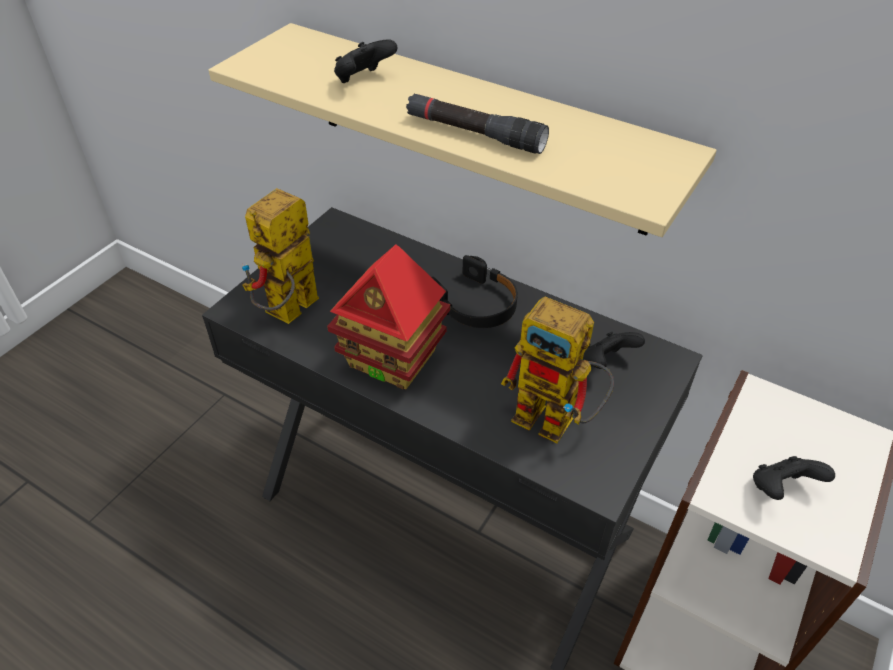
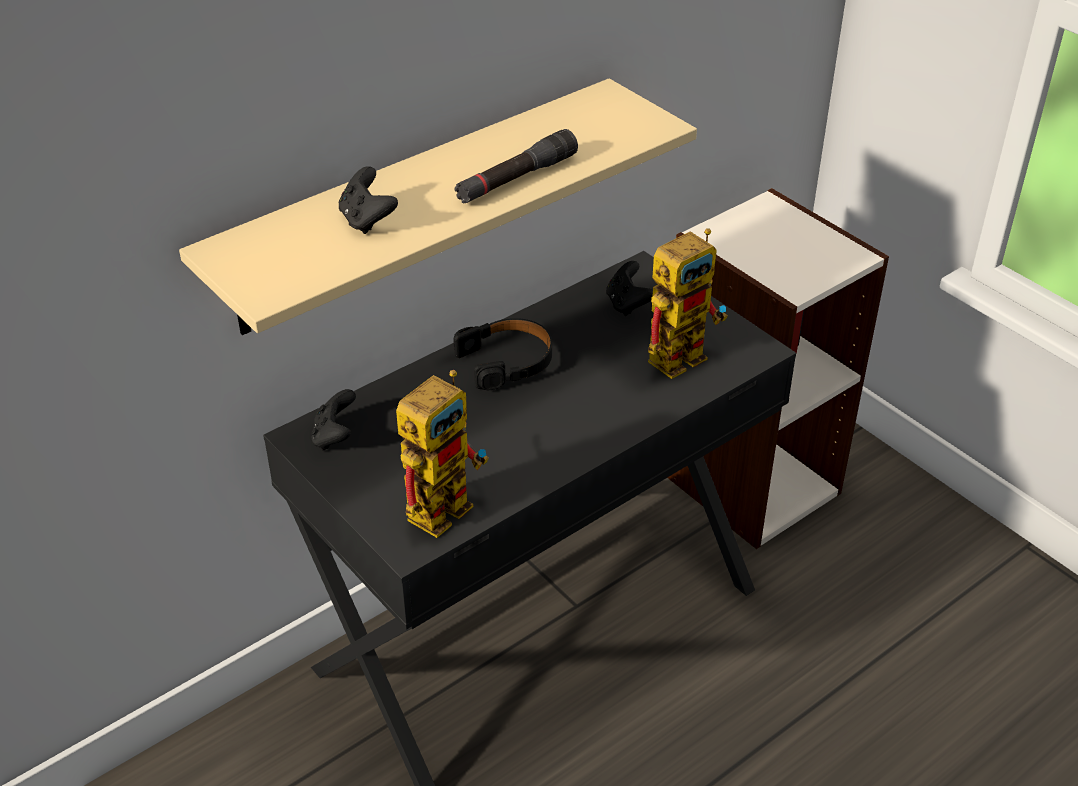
camera: 70 degrees left, 5 degrees down
(288, 314) = (444, 502): toy robot -> toy robot turned 105 degrees counterclockwise
(393, 358) = (555, 435): toy house -> none
(781, 489) = (800, 260): black game controller -> black game controller (335, 437)

